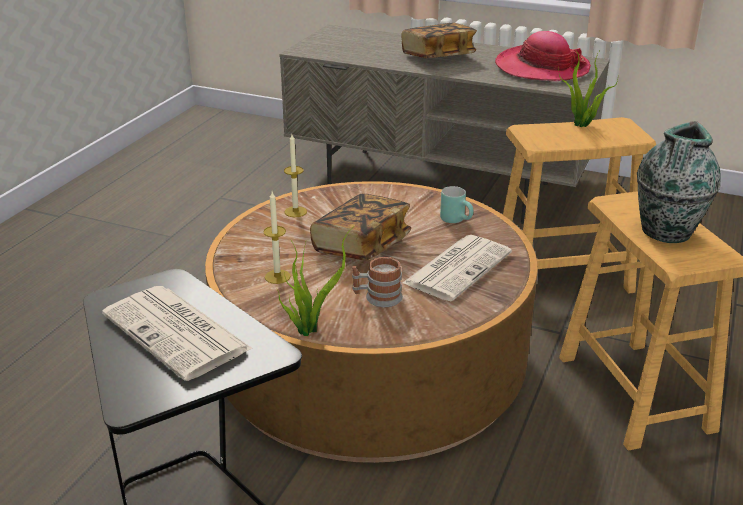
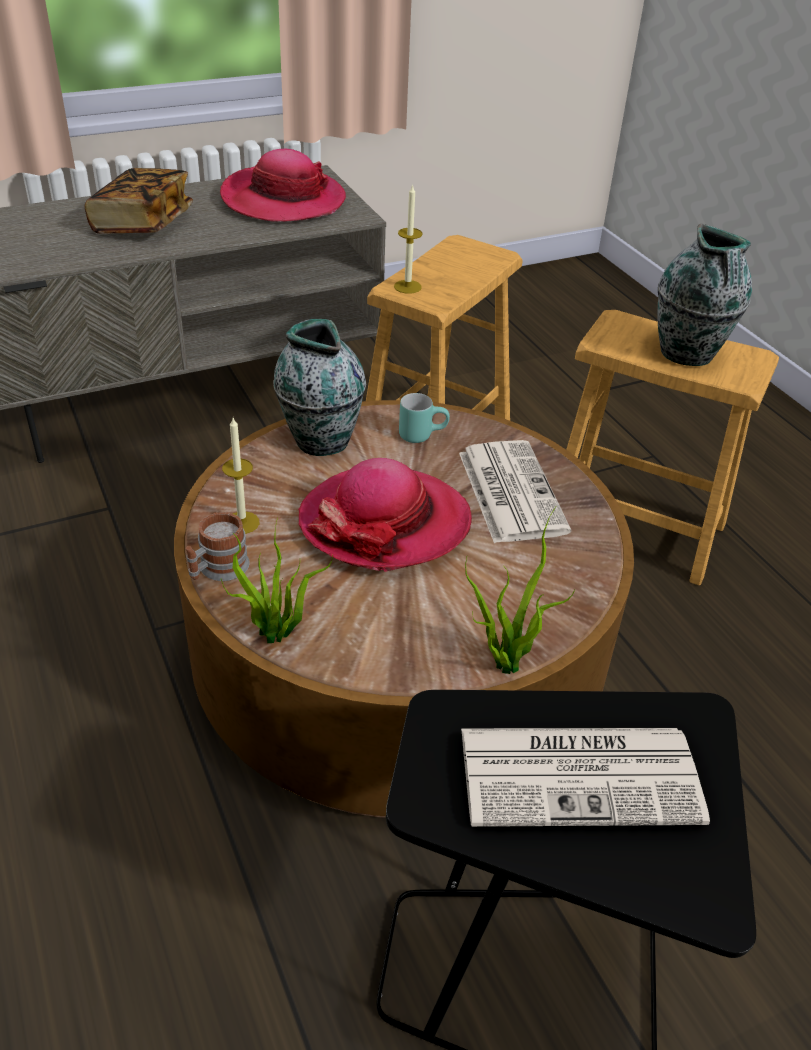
camera: 50 degrees left, 10 degrees up
(277, 276) = (368, 621): candle -> candle (407, 287)
(361, 245) = (385, 523): book -> hat
(377, 297) = (502, 576): mug -> mug (217, 569)
(397, 198) = (320, 439): none -> vase
(581, 125) = (432, 261): potted plant -> potted plant (277, 636)

